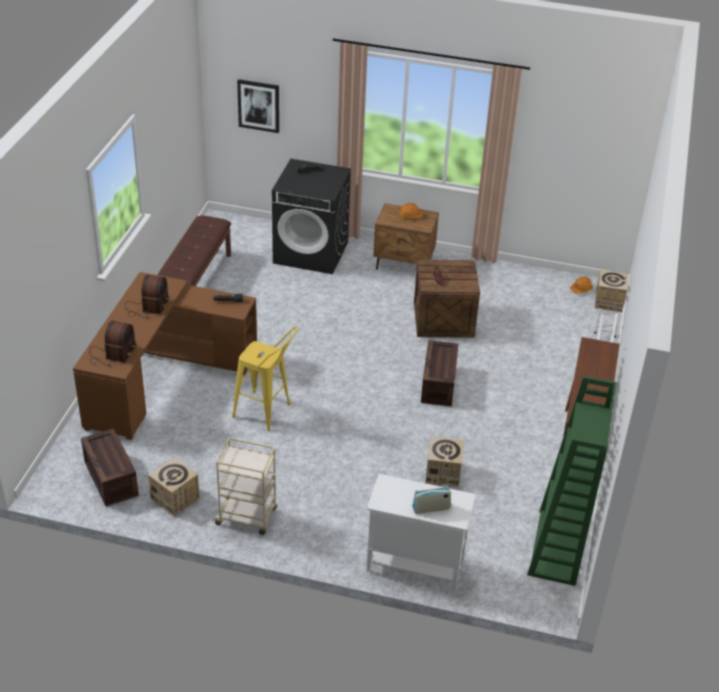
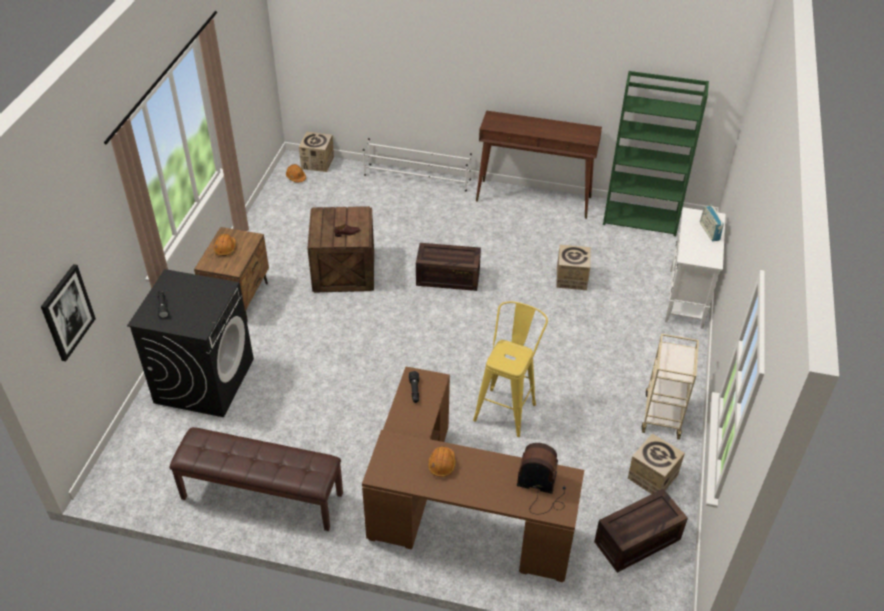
camera: 90 degrees left, 5 degrees up
(147, 307) = (442, 464): radio -> orange hard hat

